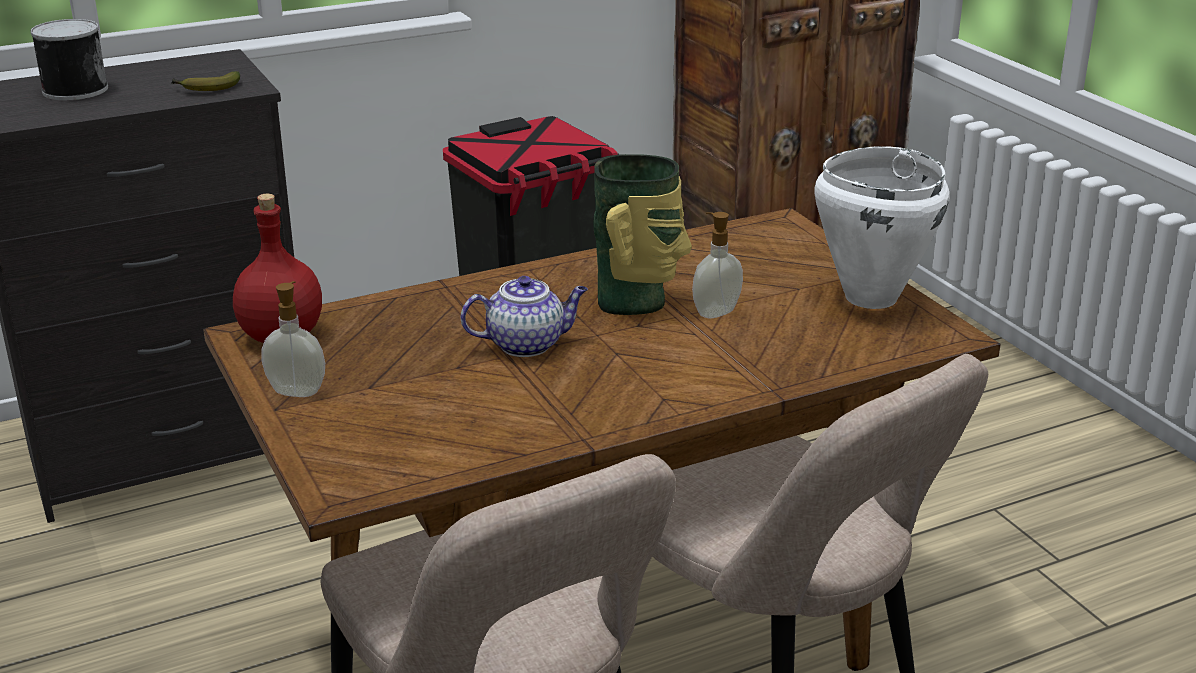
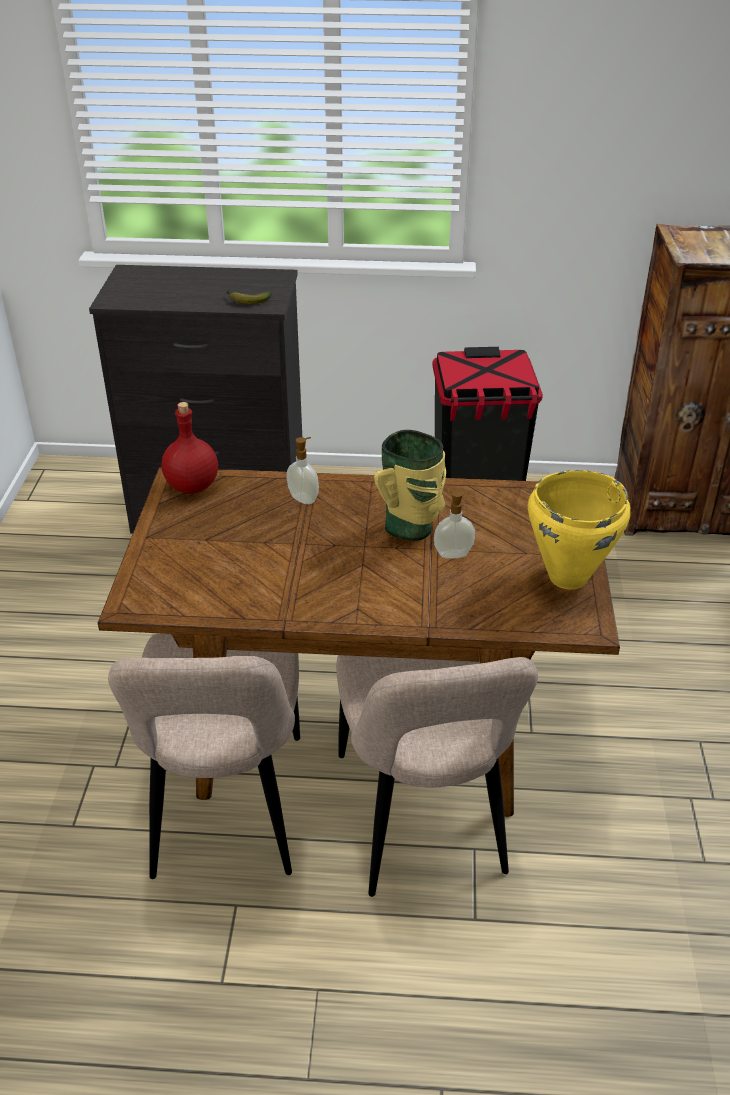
camera: 30 degrees right, 10 degrees up
(73, 90) = (176, 283): can -> none
(297, 391) = (167, 528): soap dispenser -> soap dispenser (304, 498)
(527, 344) = (317, 539): teapot -> none
(869, 297) = (566, 577): white cooking pot -> yellow cooking pot

